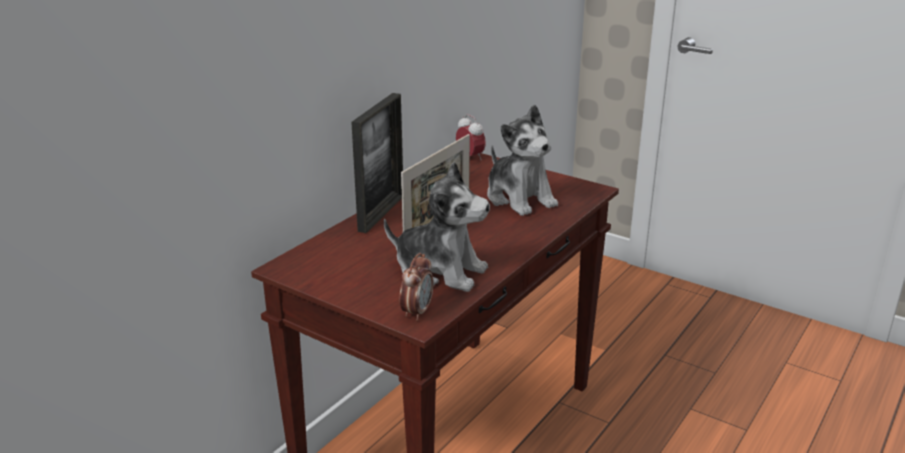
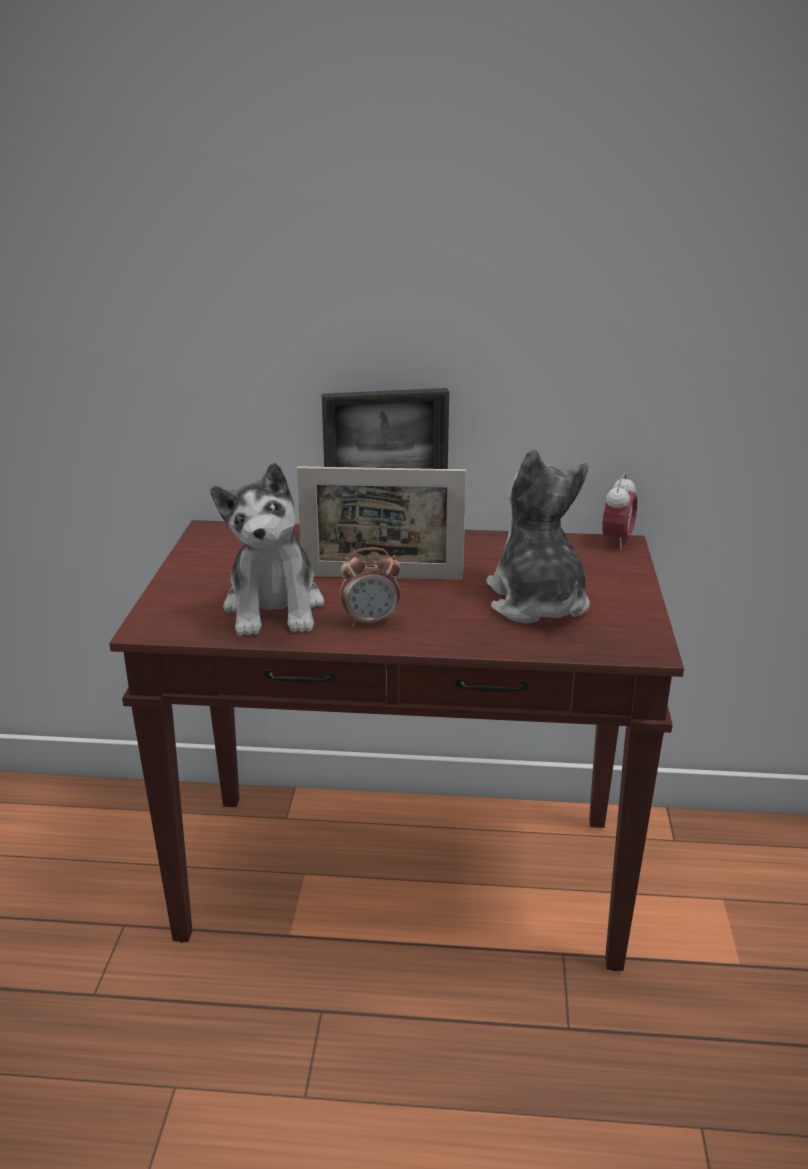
camera: 60 degrees right, 0 degrees up
(417, 312) = (170, 620): alarm clock -> alarm clock (370, 621)
(519, 198) = (537, 603): plush toy -> plush toy turned 135 degrees clockwise

